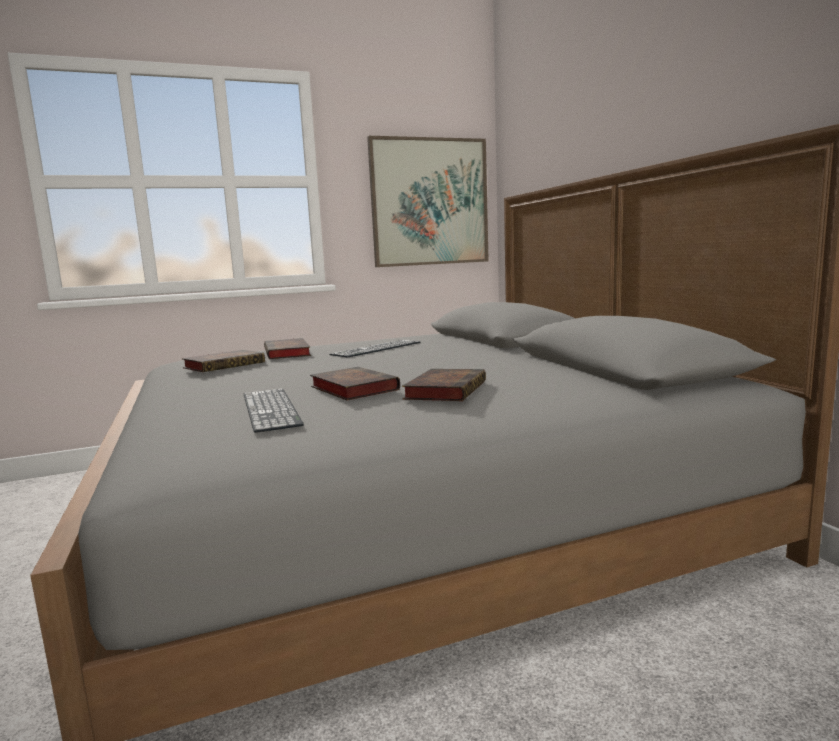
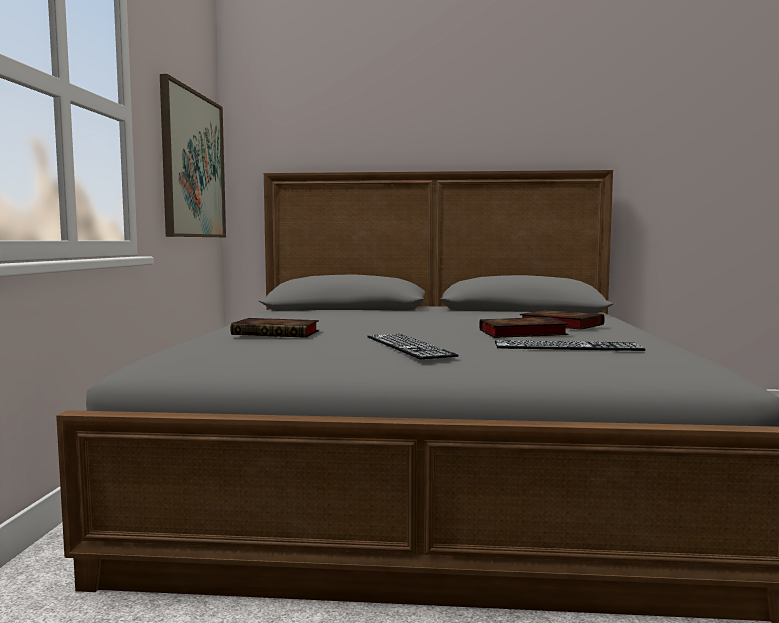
camera: 65 degrees left, 5 degrees down
(226, 365) = (302, 347): book -> none
(377, 348) = (332, 320): keyboard -> keyboard (409, 346)

